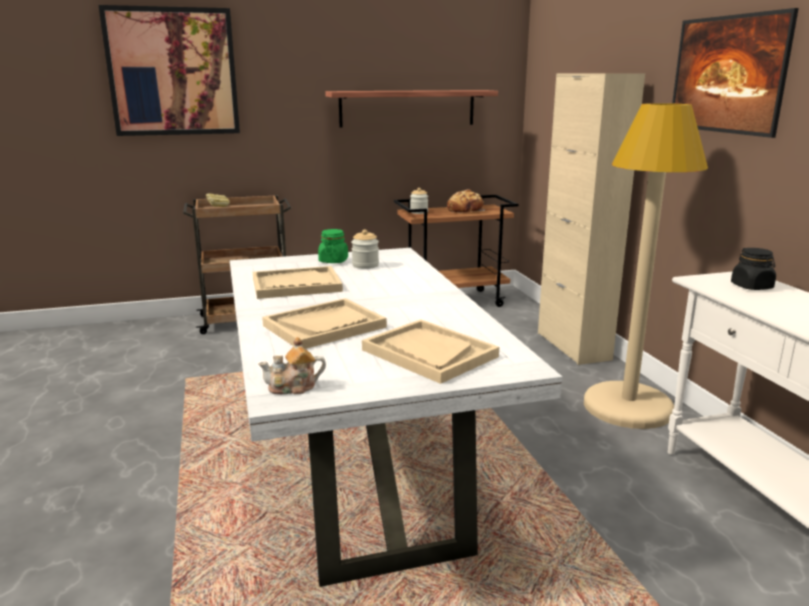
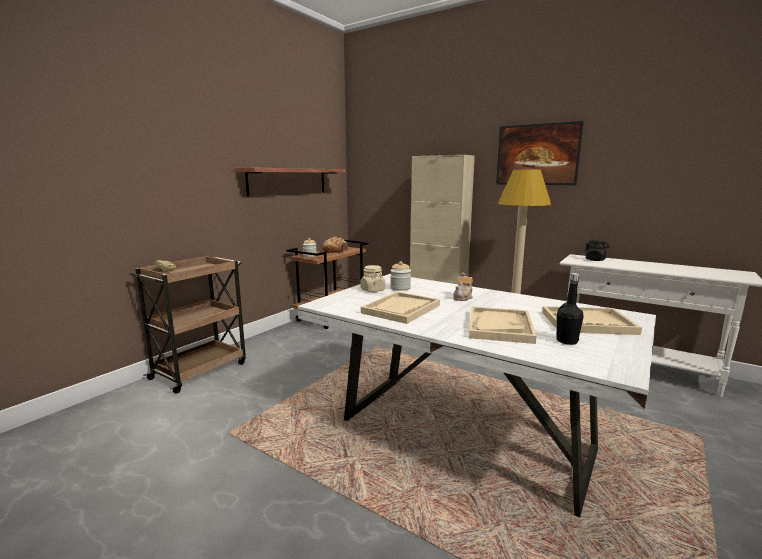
camera: 40 degrees left, 5 degrees down
(173, 72) = (106, 146): picture -> none
(293, 387) = (605, 364): teapot -> teapot (463, 297)
(333, 261) = (372, 290): green jar -> beige jar
(336, 359) = (567, 341): none -> black bottle

